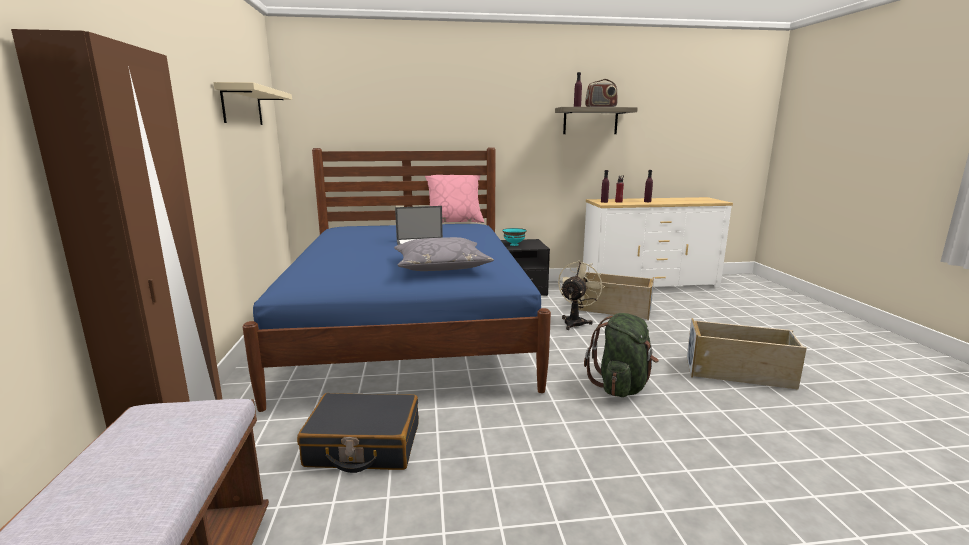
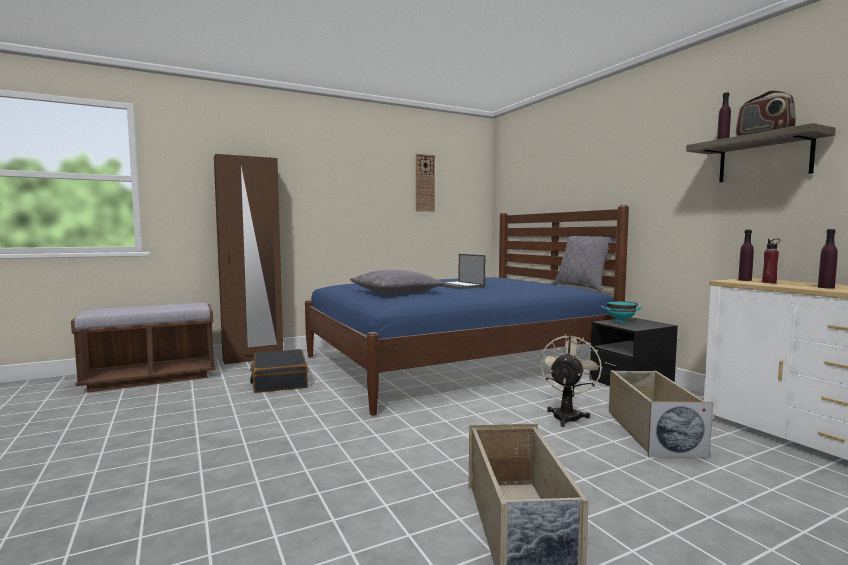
camera: 70 degrees right, 10 degrees down
(242, 106) = (425, 183): beige shelf -> wall clock
(454, 222) = (582, 287): pink pillow -> grey pillow
(576, 322) = (567, 415): beige fan -> beige fan turned 75 degrees counterclockwise
(621, 386) = (410, 447): green backpack -> none

